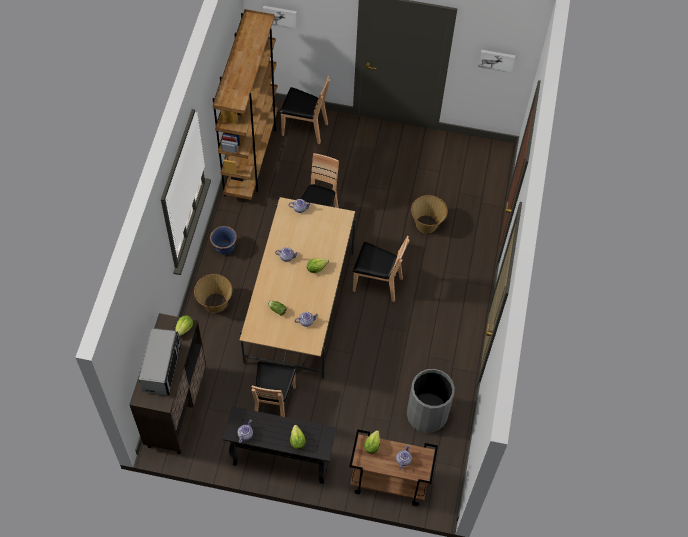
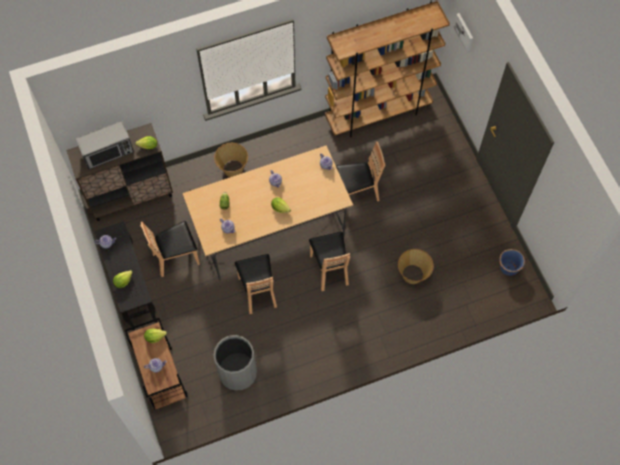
camera: 60 degrees right, 5 degrees up
(225, 248) = (284, 146): blue planter -> blue planter (508, 268)
(304, 128) = (434, 133): brown chair -> brown chair (258, 291)
(496, 60) = (560, 214): picture -> none

